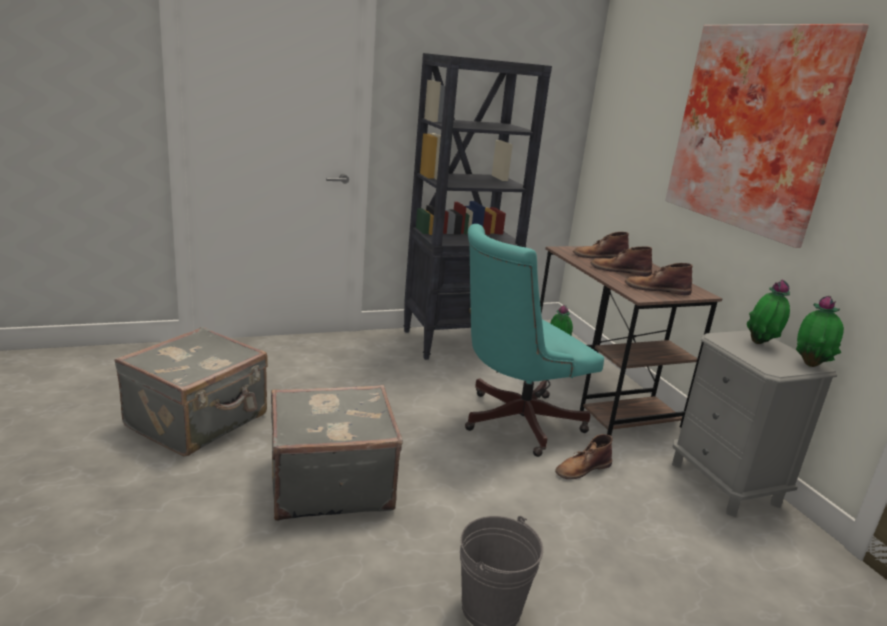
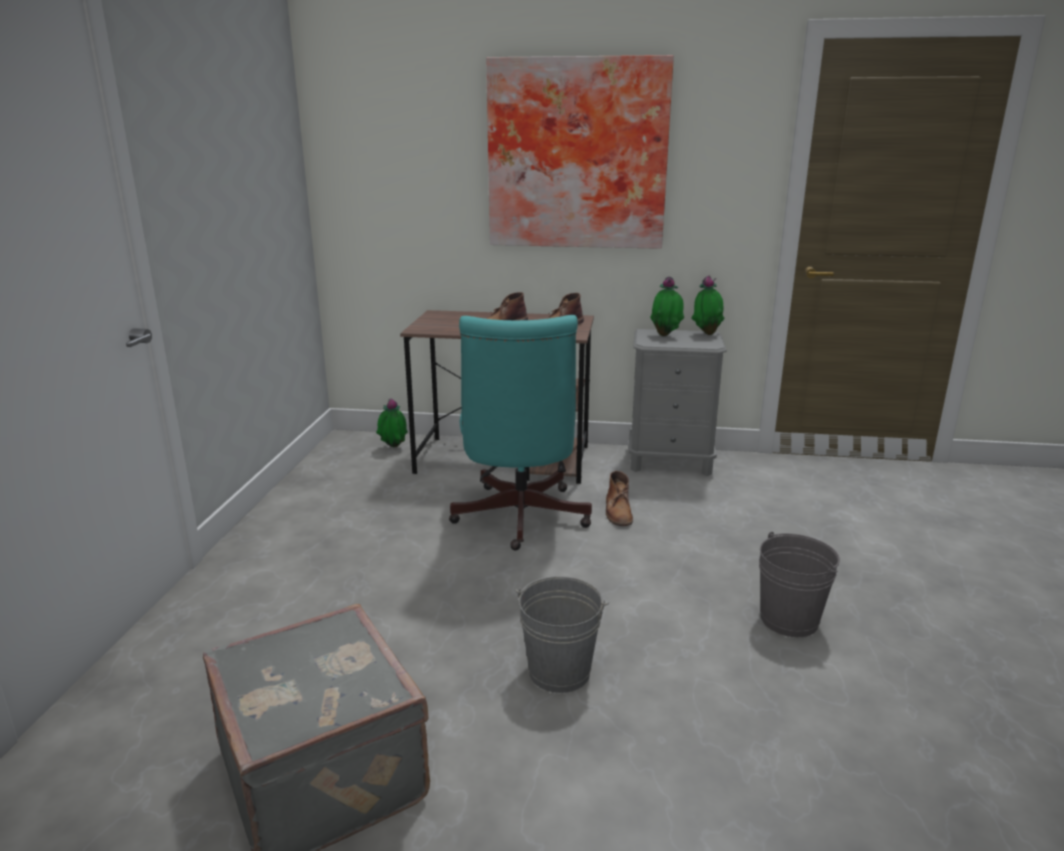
camera: 60 degrees left, 0 degrees up
(329, 482) = (559, 671): grey suitcase -> grey bucket
(456, 342) = (318, 500): black bookcase -> none
(599, 256) = (454, 322): brown boot -> none

